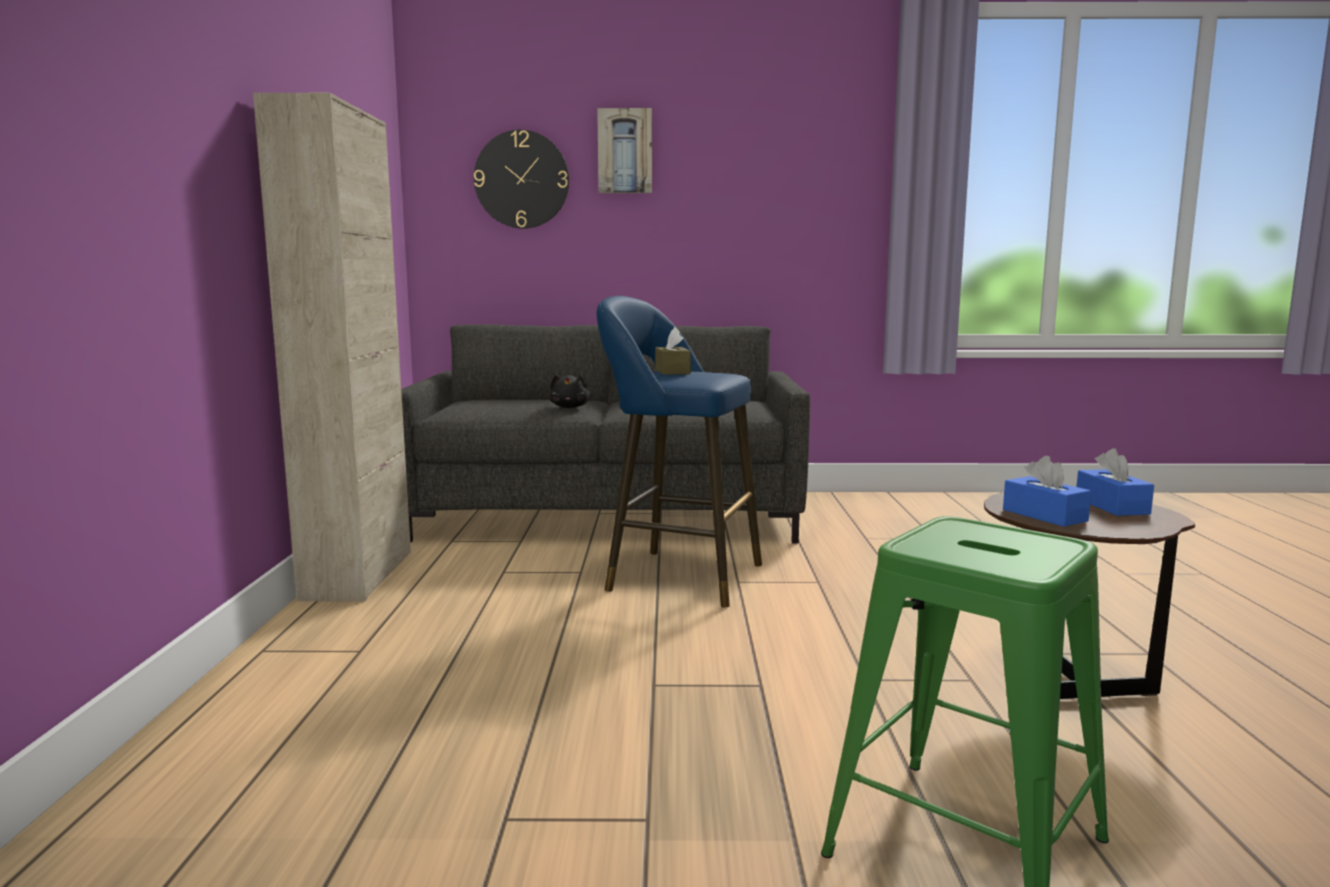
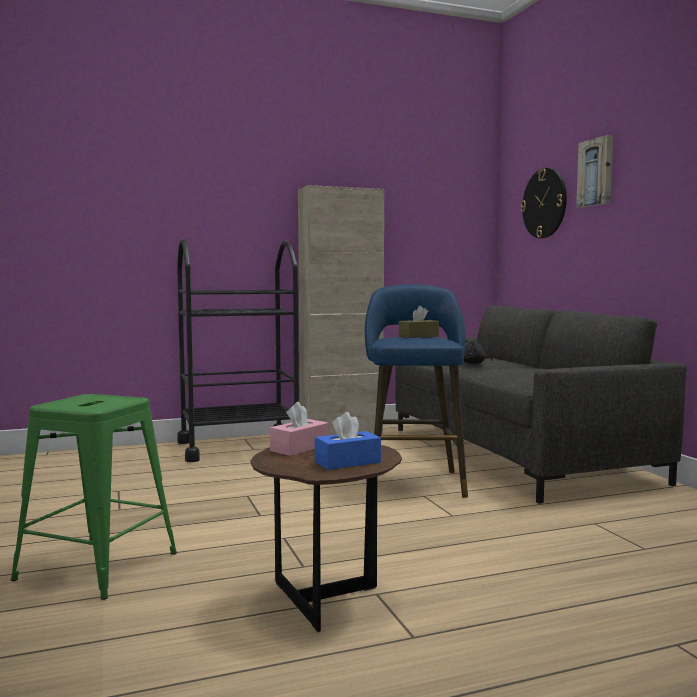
camera: 70 degrees right, 5 degrees down
(321, 662) = (238, 447): none -> black cart
(1044, 515) = (299, 448): blue tissue box -> pink tissue box

